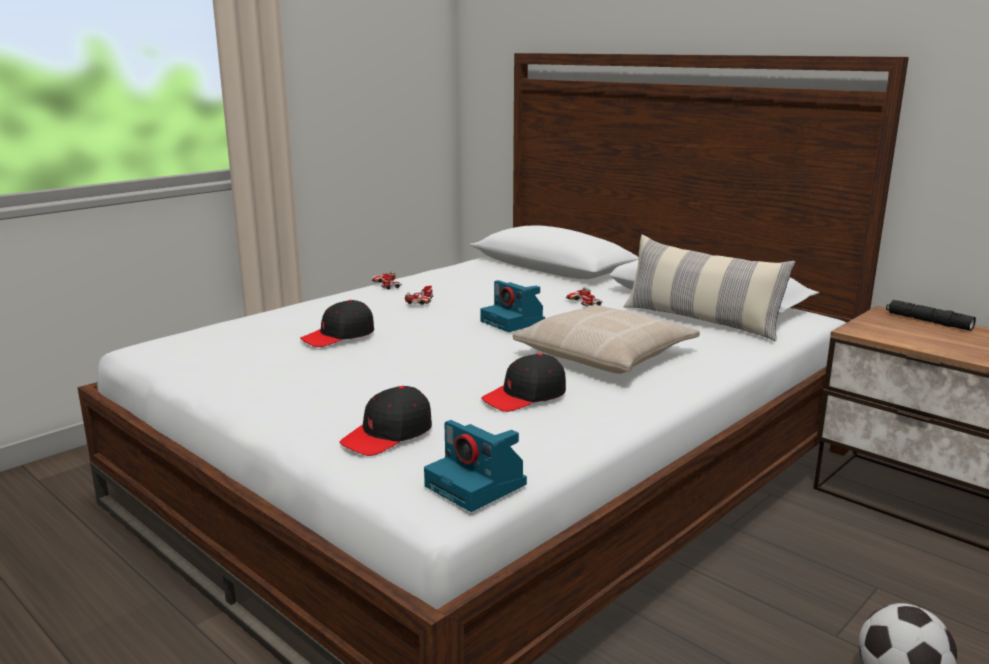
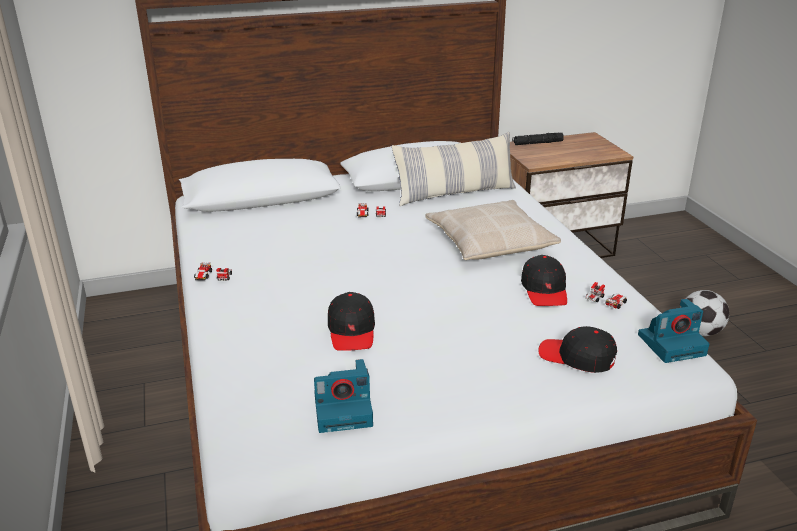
camera: 60 degrees left, 10 degrees up
(388, 435) = (577, 357): black cap -> black cap turned 135 degrees clockwise
(420, 302) = (290, 274): toy car -> toy car (605, 301)
(514, 322) = (391, 251): camera -> camera (344, 410)

